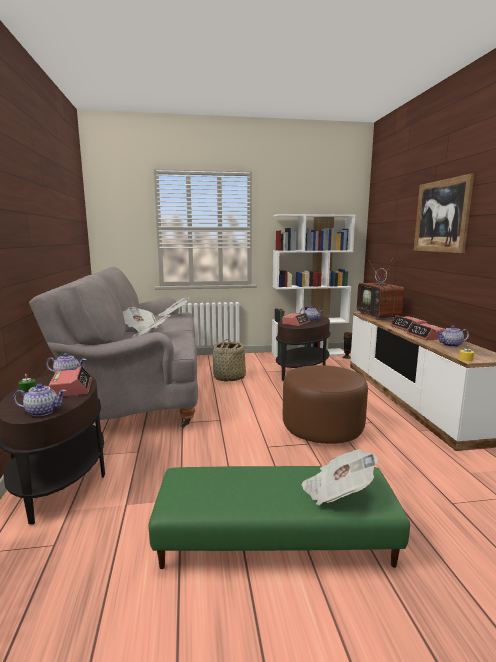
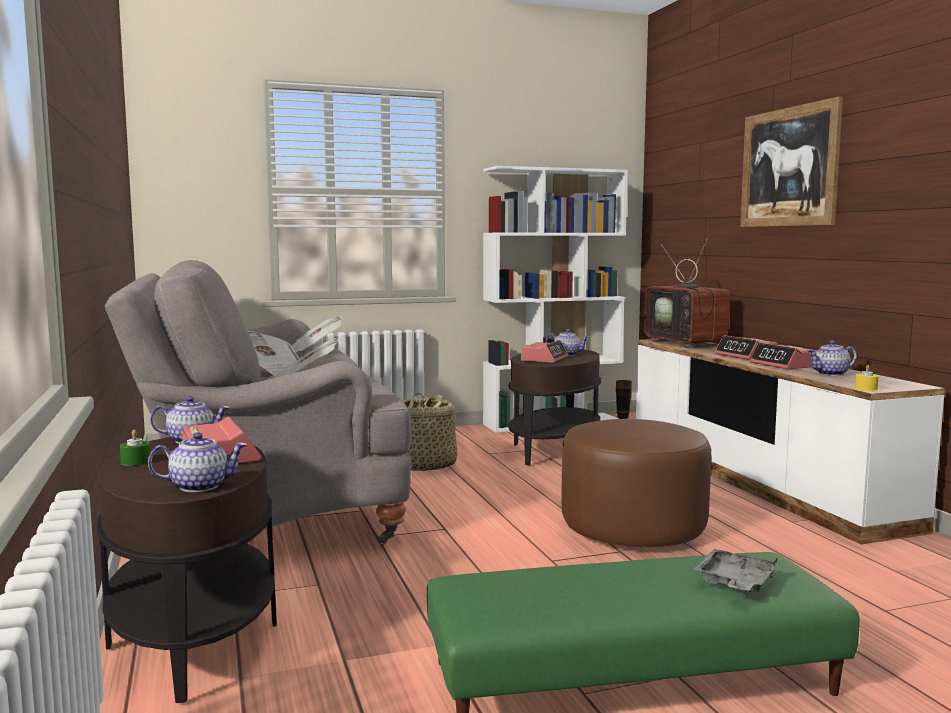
camera: 10 degrees left, 5 degrees down
(337, 492) = (734, 584): newspaper -> grey tray

